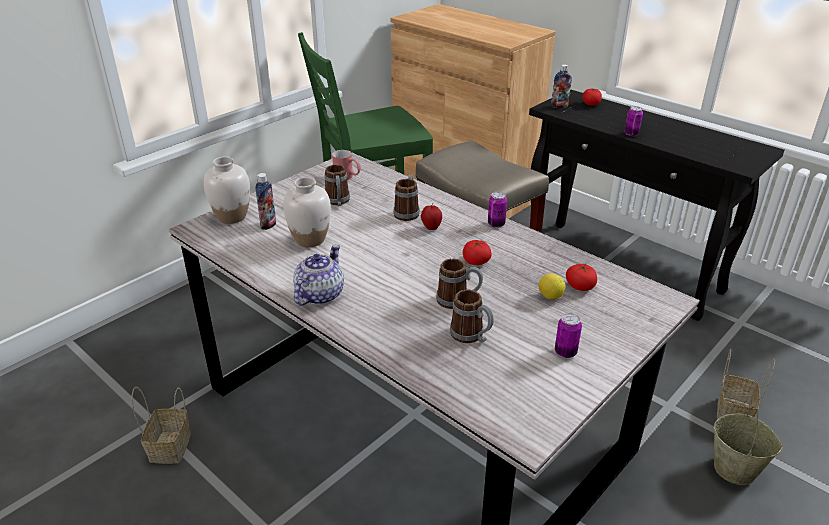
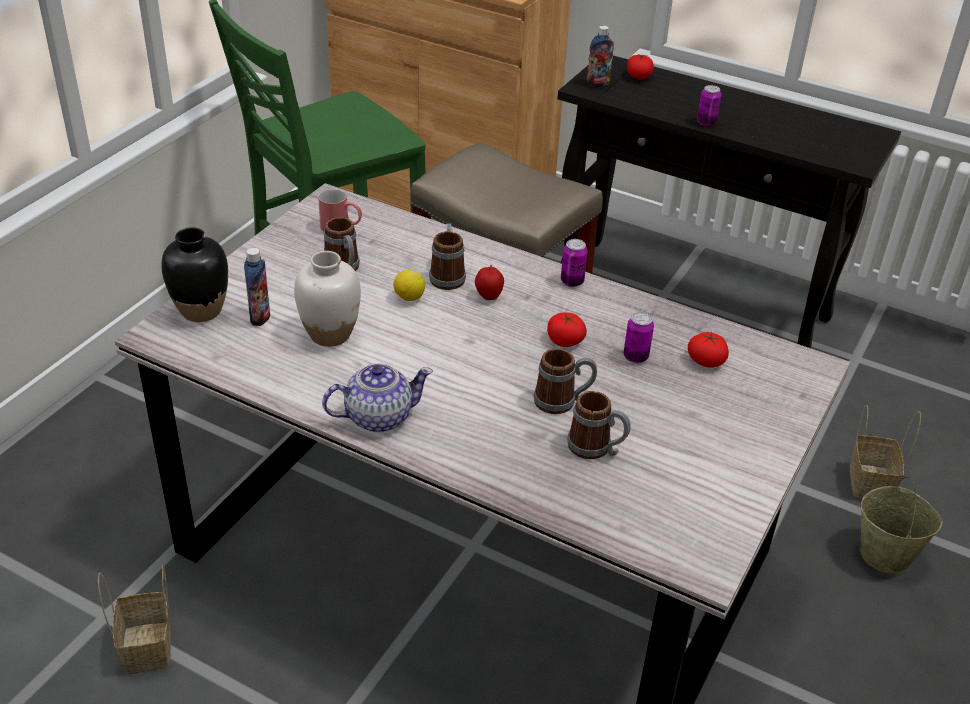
camera: 15 degrees left, 5 degrees up
(232, 217) = (201, 310): white vase -> black vase
(319, 295) = (377, 417): teapot -> teapot turned 60 degrees clockwise
(550, 296) = (674, 380): lemon -> lemon (409, 298)
(565, 352) = (716, 454): can -> can (635, 357)

